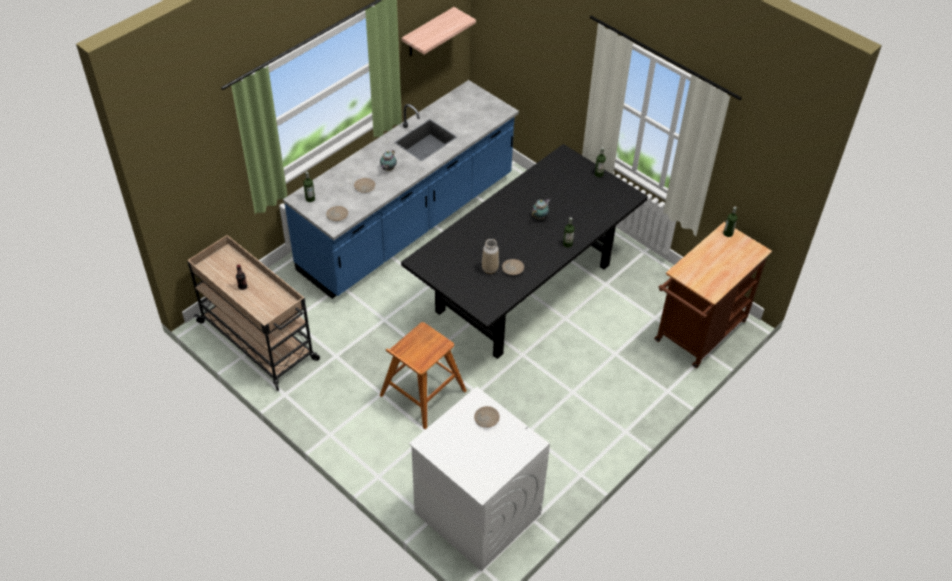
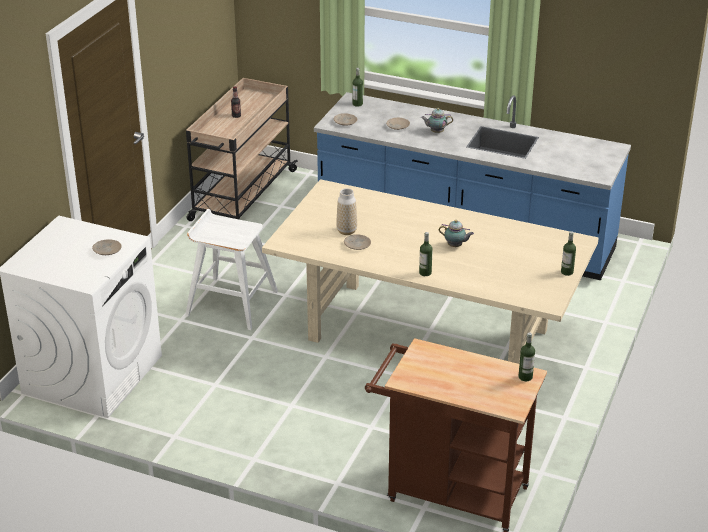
camera: 70 degrees right, 15 degrees down
(422, 393) = (231, 303): brown stool -> white stool
(428, 33) = (599, 51): shelf -> none
(523, 289) = (426, 335): black dining table -> beige dining table

